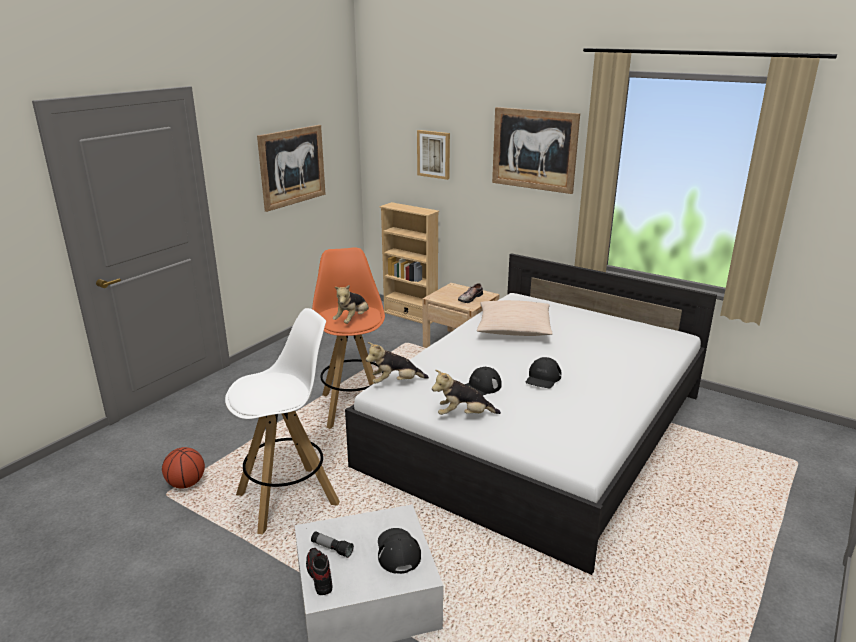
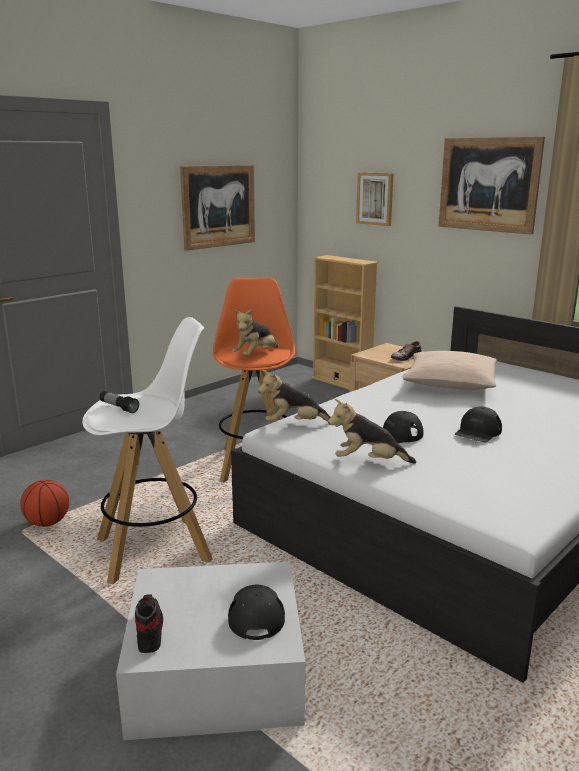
camera: 10 degrees right, 5 degrees down
(332, 548) = (174, 600): flashlight -> flashlight (119, 407)

